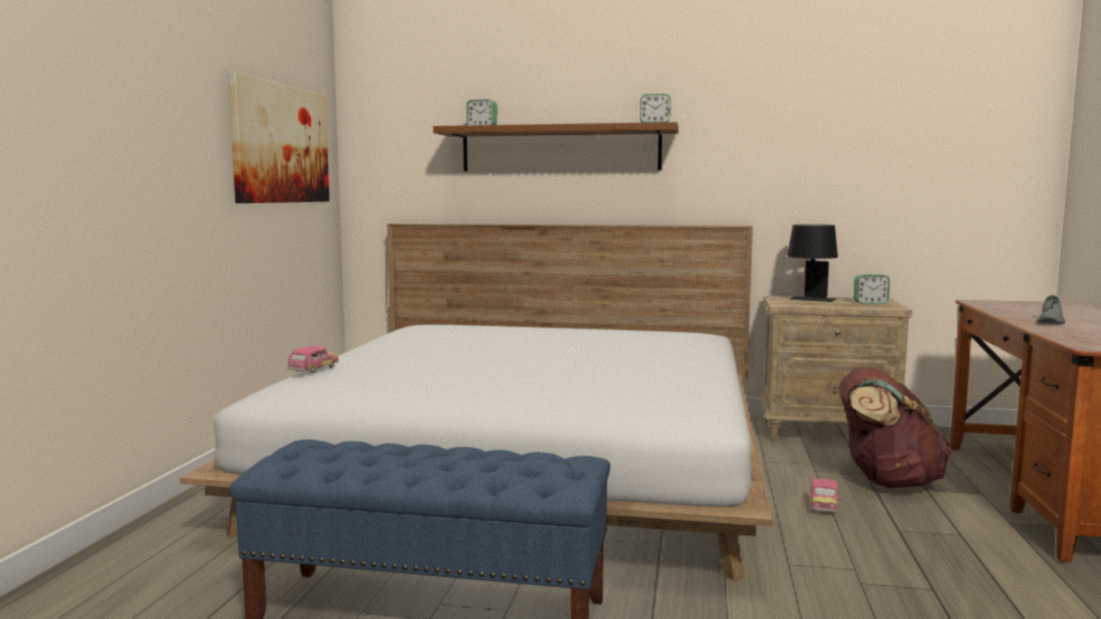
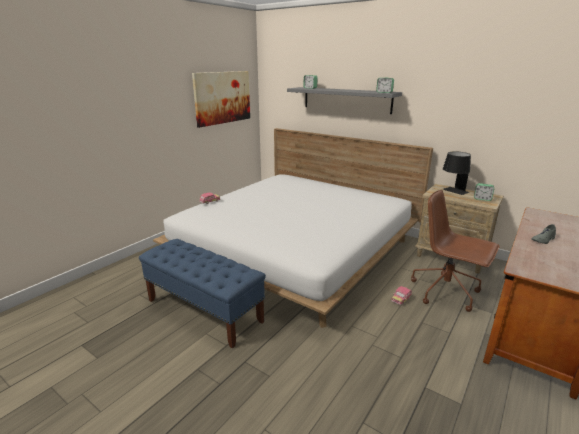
camera: 25 degrees right, 15 degrees up
(560, 149) = (346, 100): brown shelf -> grey shelf
(886, 481) = (448, 293): brown backpack -> brown office chair

